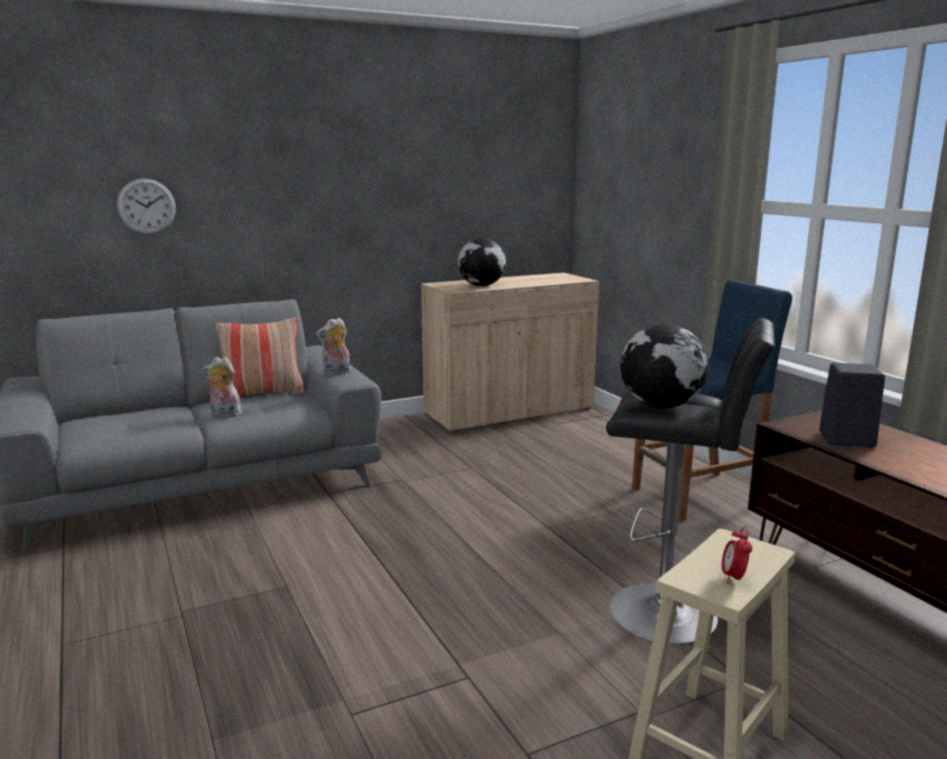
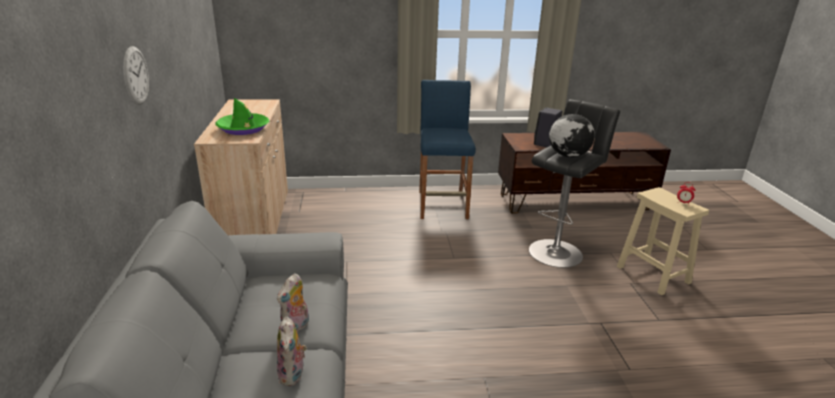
camera: 70 degrees left, 10 degrees up
(146, 206) = (41, 159): wall clock -> wall clock (136, 75)
(263, 393) = (248, 298): pillow -> none
(336, 373) = (293, 243): plush toy -> plush toy (293, 375)
(482, 285) = (243, 128): globe -> green hat

